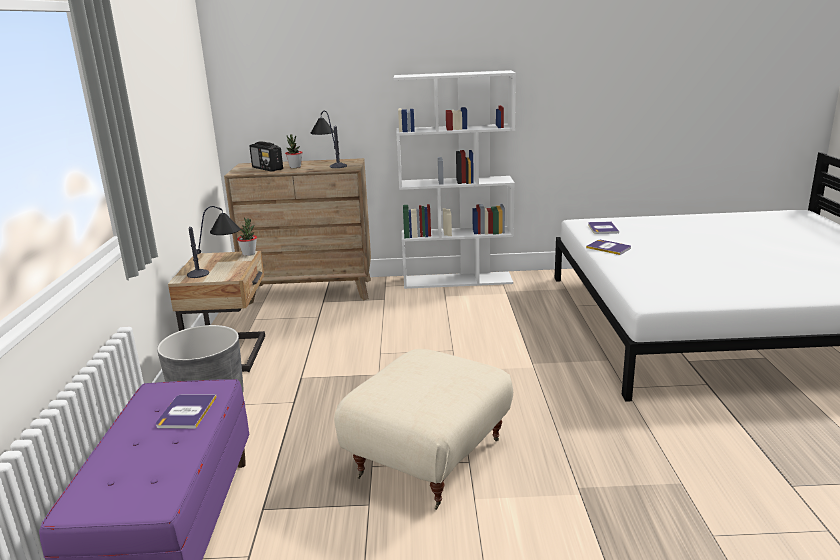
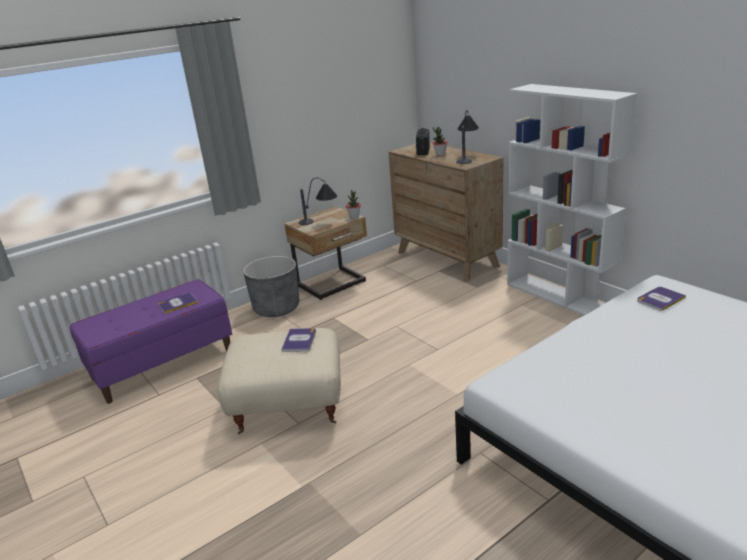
camera: 55 degrees right, 5 degrees up
(609, 248) = (608, 320): book -> book (299, 340)

